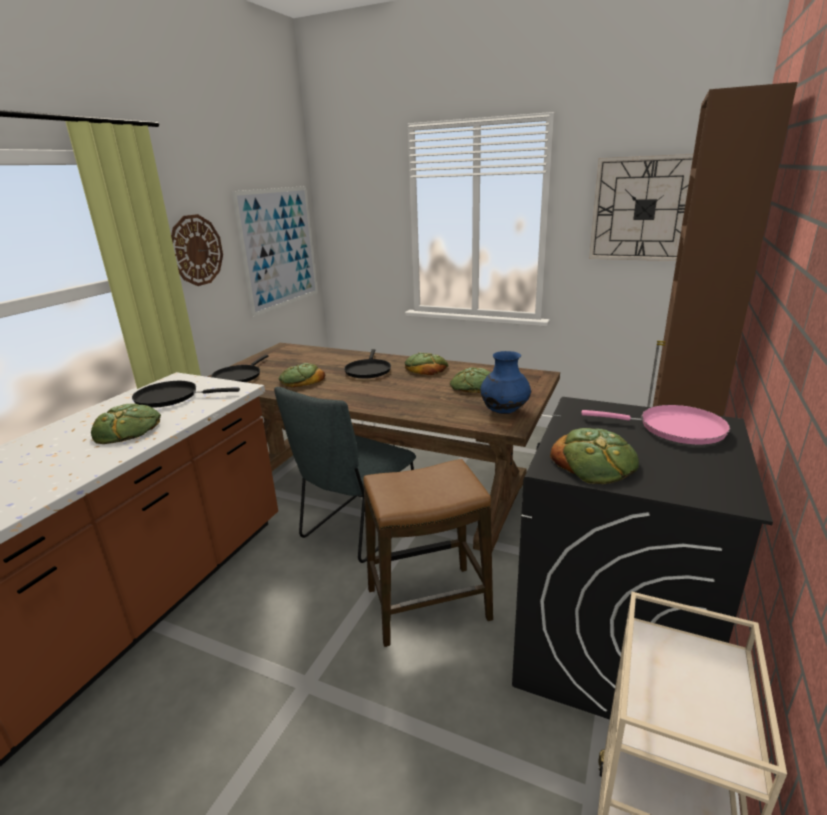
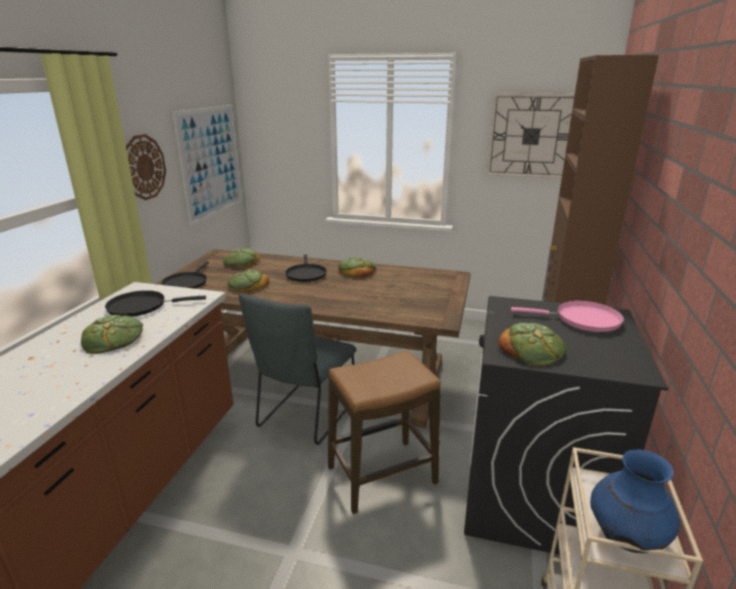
camera: 10 degrees left, 0 degrees up
(473, 386) = (402, 286): bread -> bread (241, 262)
(504, 411) = (435, 308): blue vase -> blue vase (625, 536)

